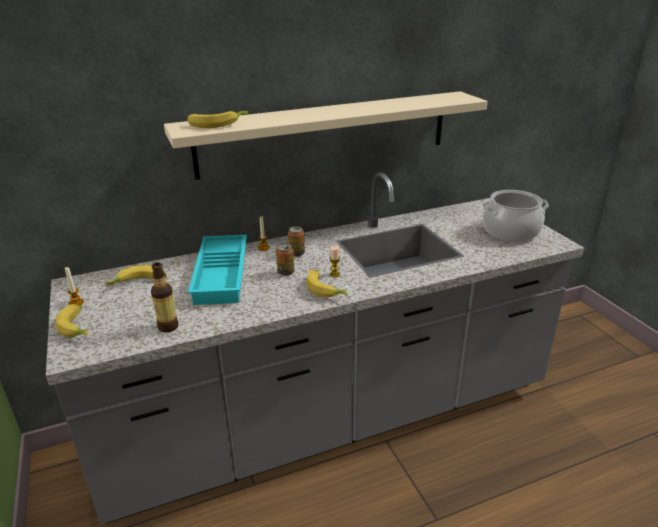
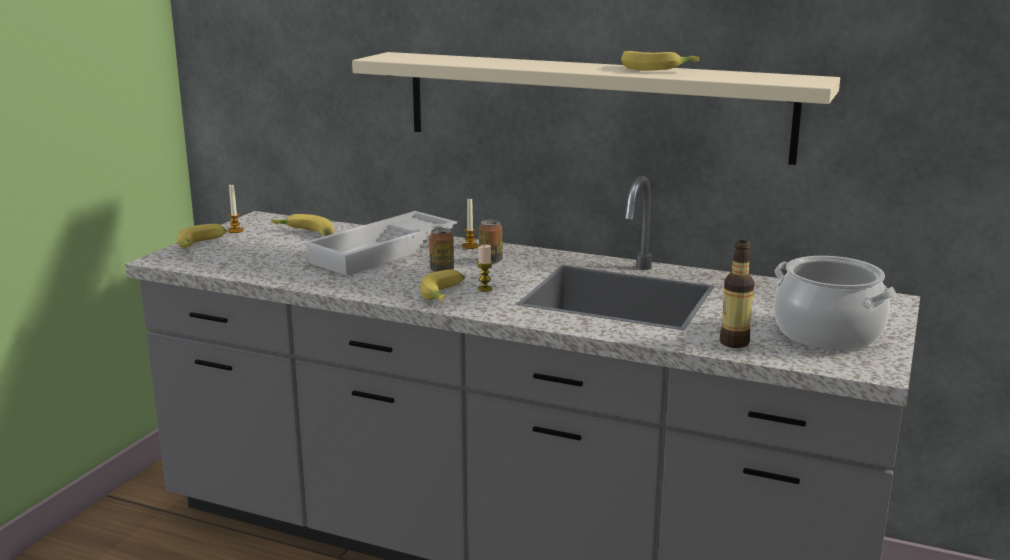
camera: 45 degrees right, 10 degrees down
(168, 327) = (257, 269): bottle -> bottle (734, 343)
(216, 124) = (424, 58): banana -> banana (655, 69)
(223, 274) = (383, 252): turquoise tray -> white tray

